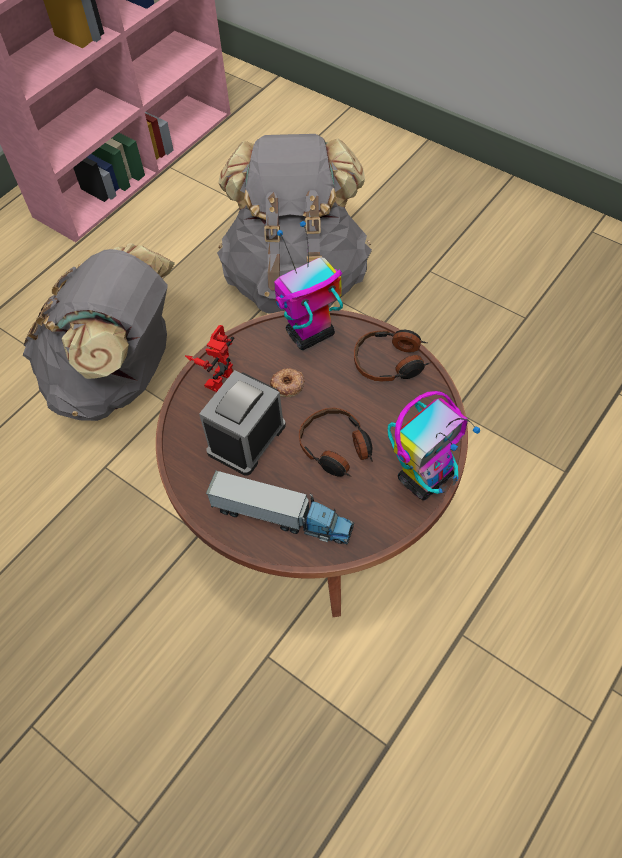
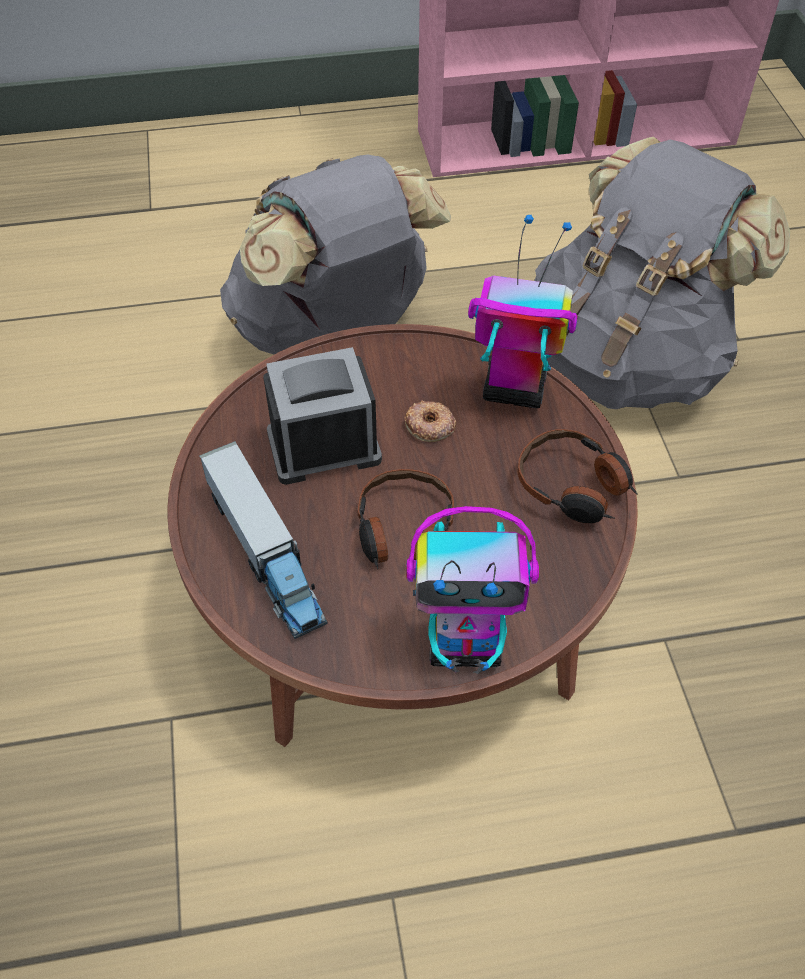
camera: 40 degrees right, 5 degrees down
(218, 377) = (367, 364): toy robot -> none

